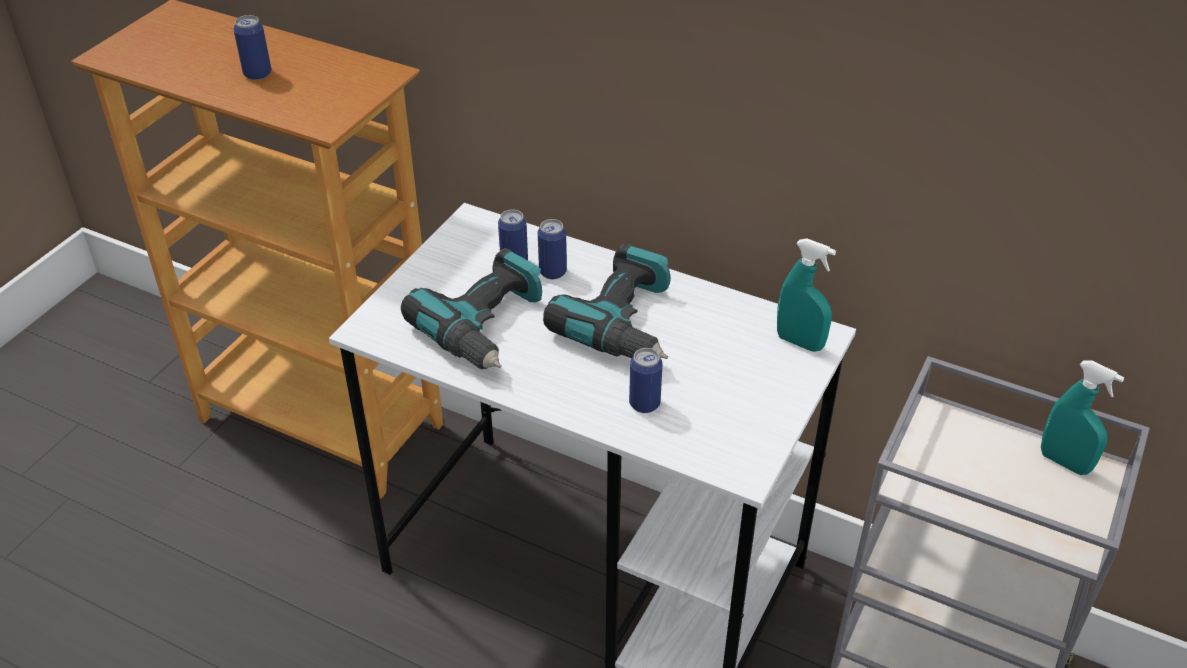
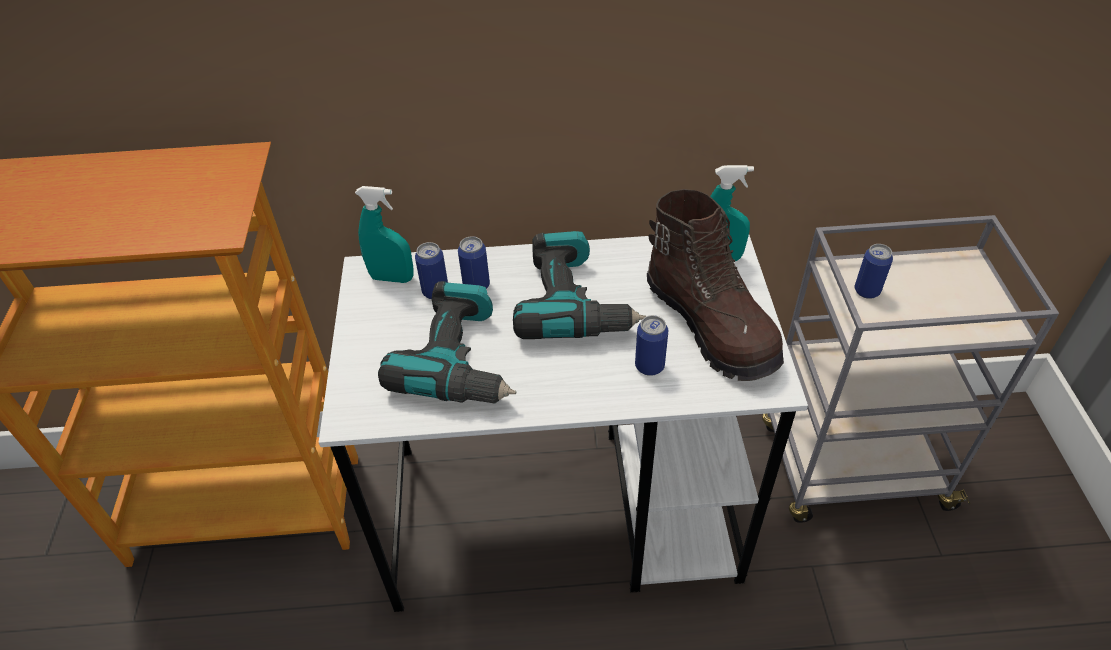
camera: 30 degrees left, 5 degrees up
(257, 74) = (97, 207): can -> can (867, 291)
(735, 396) = (712, 325): none -> brown boot
(1064, 462) = (943, 267): turquoise spray bottle -> turquoise spray bottle (392, 278)

